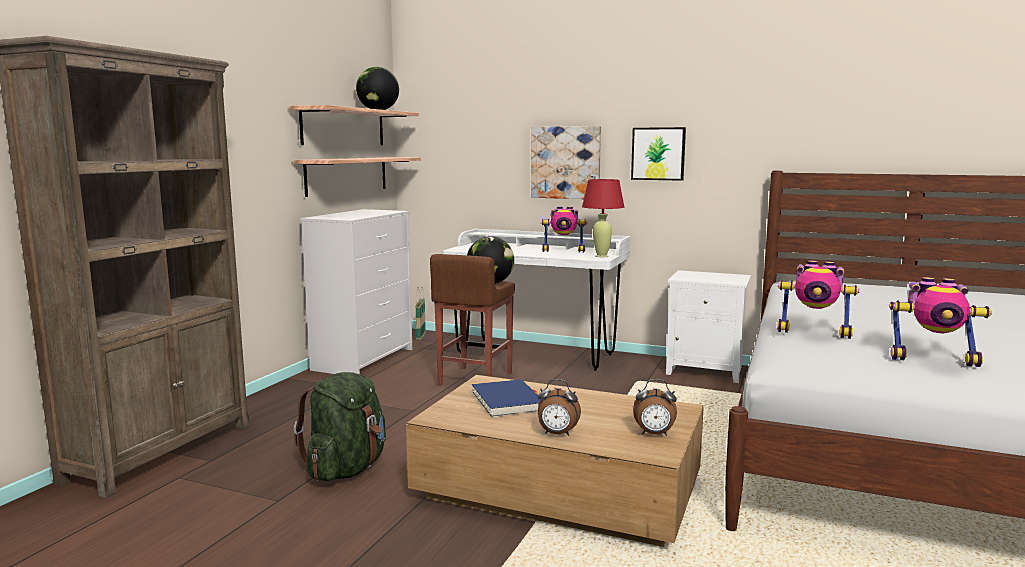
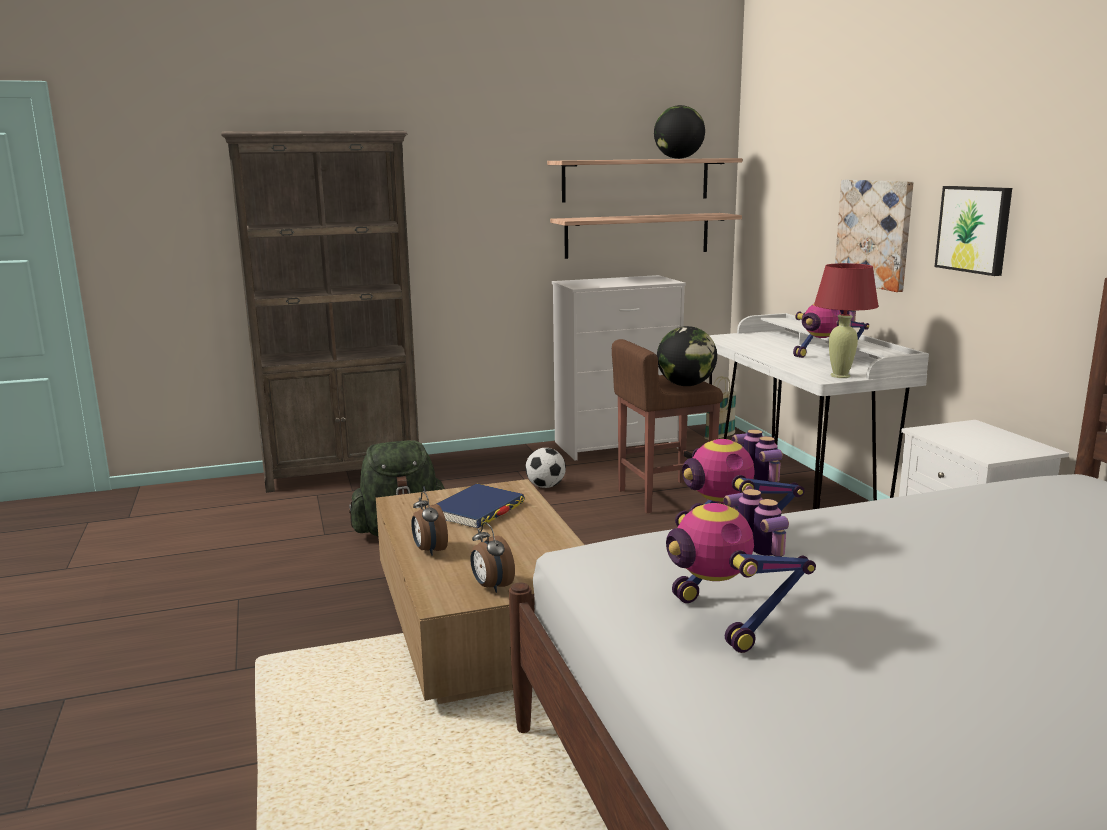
camera: 50 degrees right, 5 degrees up
(381, 399) = (545, 486): none -> football

